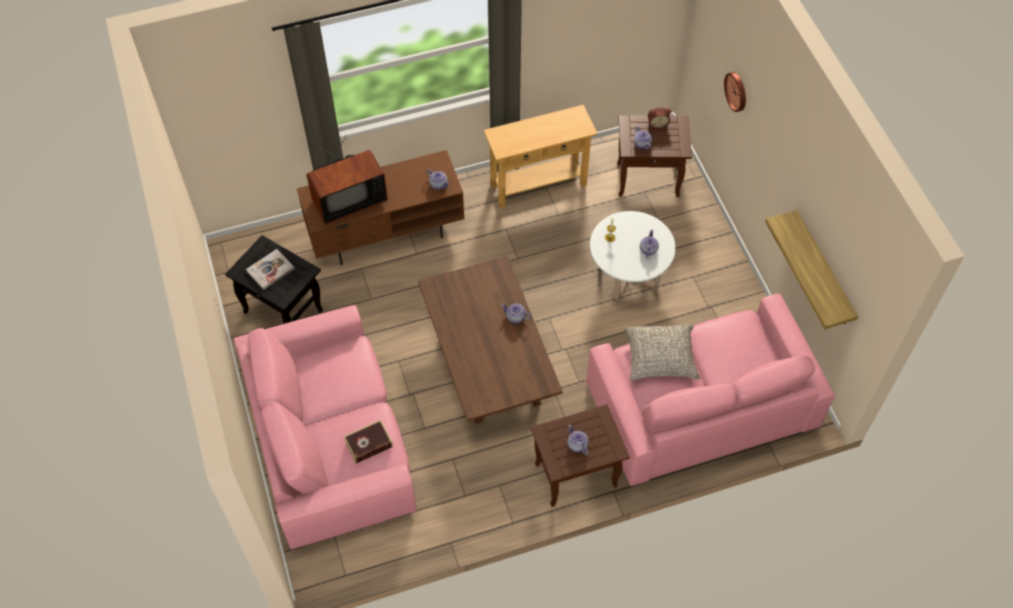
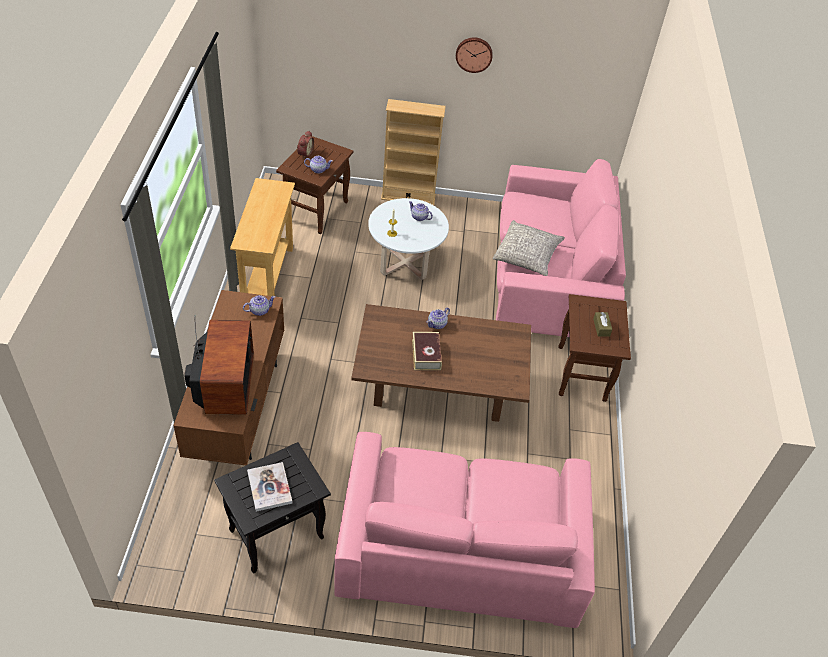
camera: 70 degrees left, 10 degrees down
(369, 444) = (521, 487): book -> book (426, 354)
(577, 444) = (601, 327): teapot -> brown tissue box
(724, 241) = (408, 197): none -> beige bookcase
(737, 91) = (363, 61): wall clock -> wall clock (474, 54)
(823, 270) = (546, 106): shelf -> none

